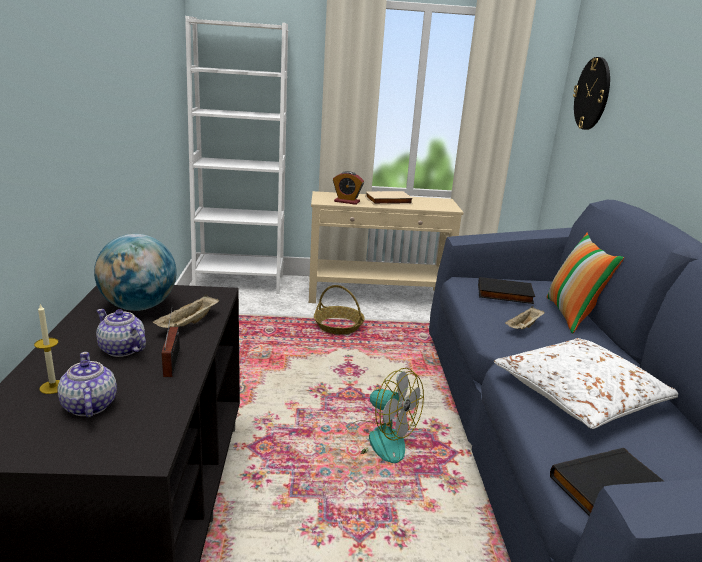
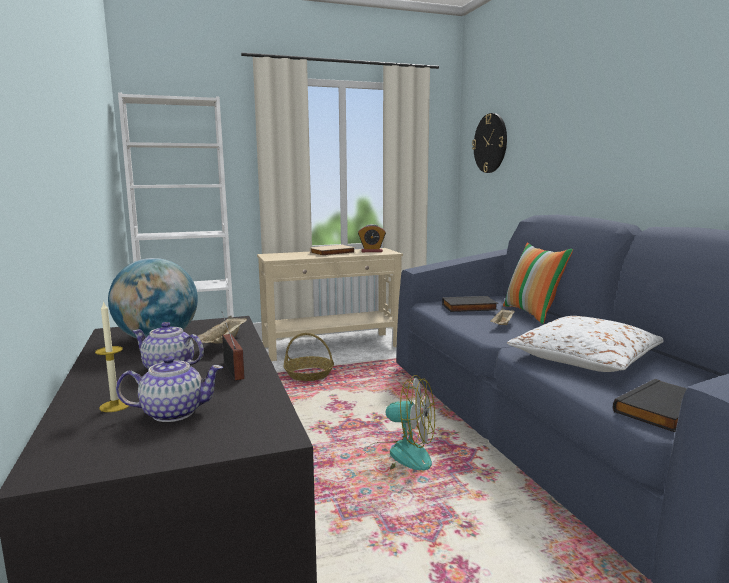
camera: 15 degrees left, 10 degrees down
(89, 406) = (172, 413): teapot -> teapot turned 120 degrees clockwise
(347, 201) = (296, 257): alarm clock -> alarm clock (371, 251)

